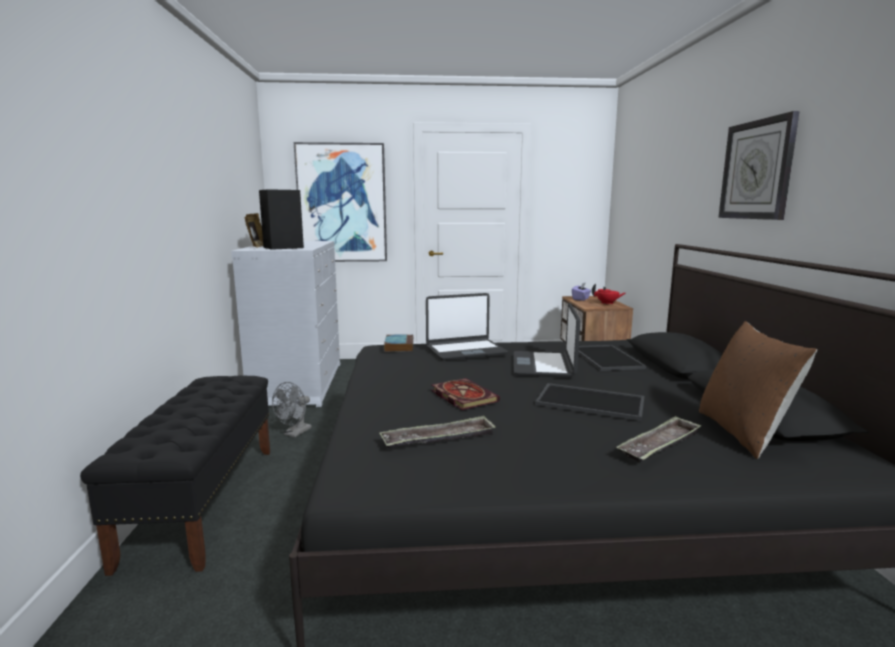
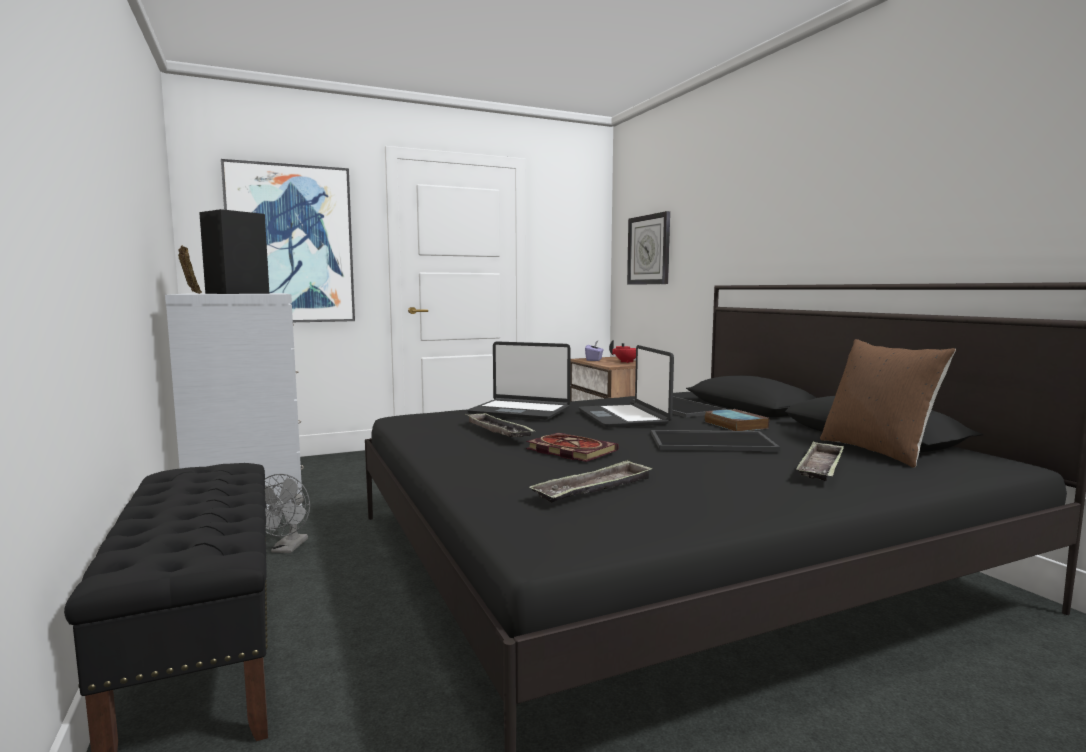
camera: 20 degrees left, 5 degrees down
(398, 346) = (430, 413): book -> book (734, 425)
(426, 370) = (498, 431): none -> tray
(465, 351) = (520, 411): laptop -> laptop turned 60 degrees clockwise
(757, 170) = (809, 201): wall clock -> wall clock (649, 250)

